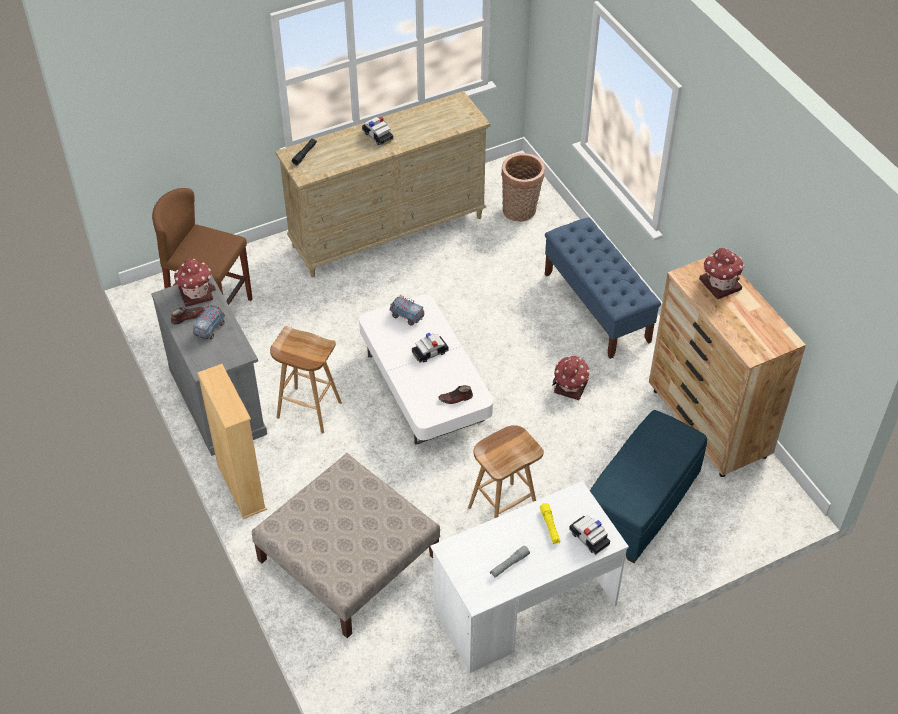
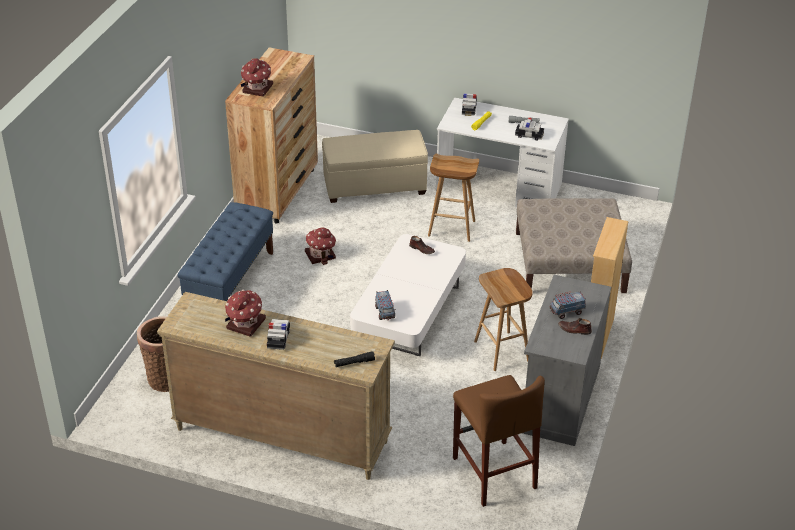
camera: 135 degrees left, 10 degrees down
(195, 292) = (551, 343): toy house -> toy house (245, 324)
(430, 352) = (401, 282): toy car -> toy car (529, 135)
(640, 505) = (375, 185): blue ottoman -> beige ottoman

